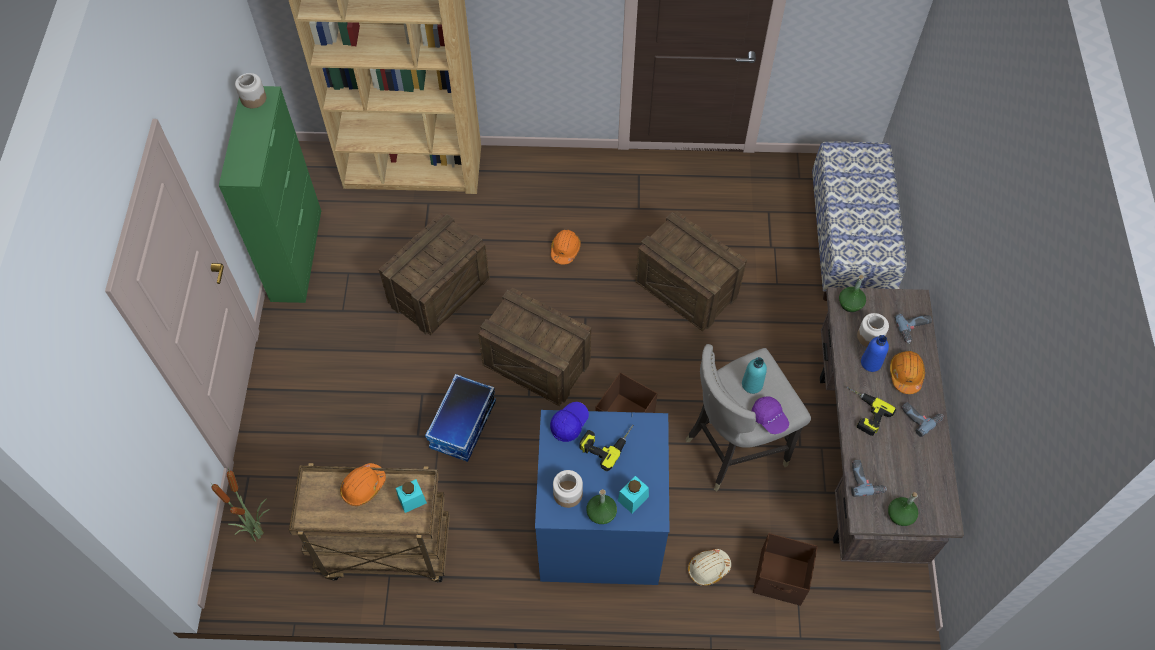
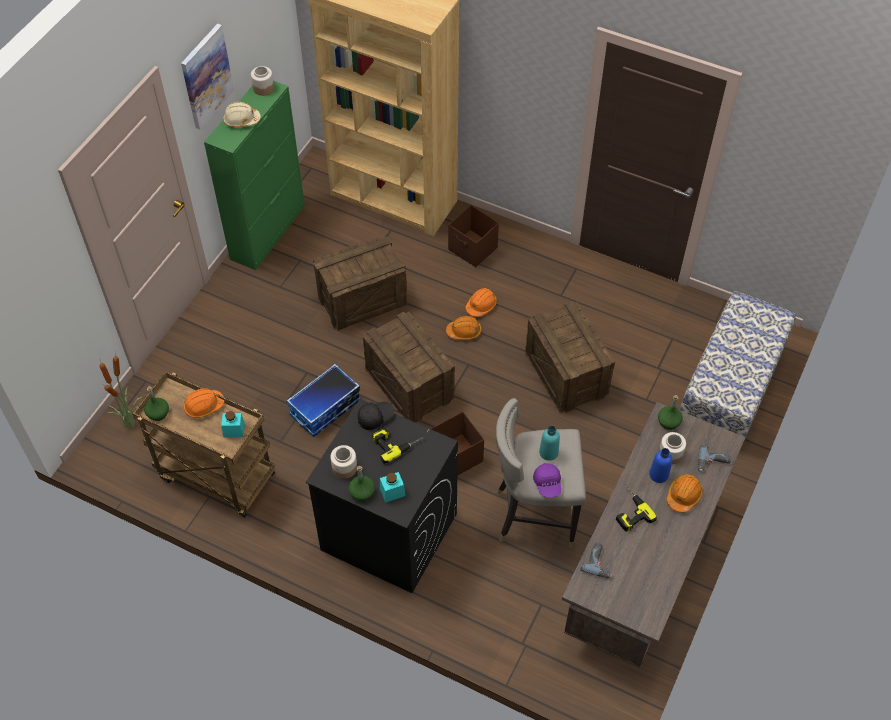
camera: 25 degrees right, 5 degrees down
(198, 108) = (206, 76): none -> picture
(562, 284) = (464, 331): none -> orange hard hat
(569, 424) = (375, 417): blue cap -> black cap
(599, 530) = (388, 531): blue washing machine -> black washing machine
(708, 568) = (460, 599): beige hard hat -> beige hard hat (241, 120)
(781, 578) = (516, 632): brown storage box -> brown storage box (473, 249)
(900, 515) = (612, 602): green bottle -> green bottle (158, 413)
(920, 416) = (676, 533): power drill -> none

